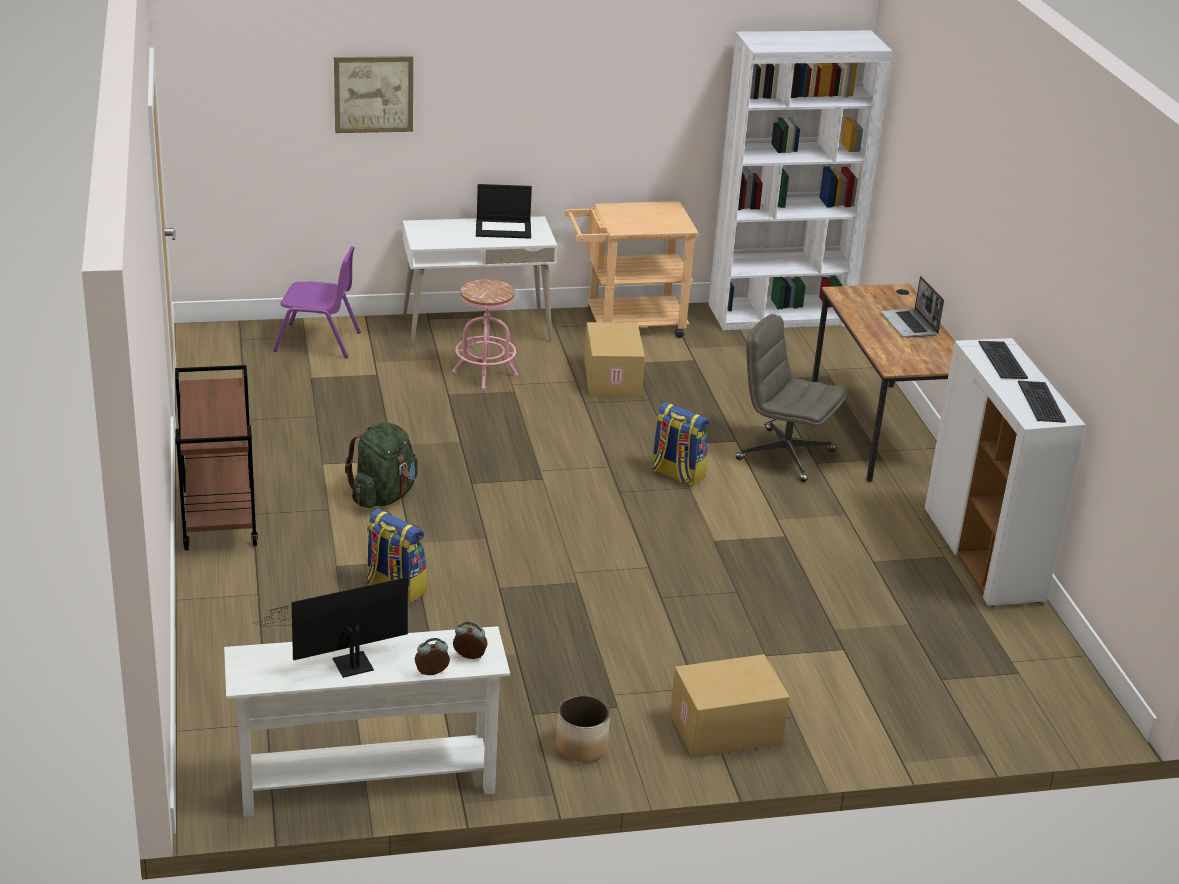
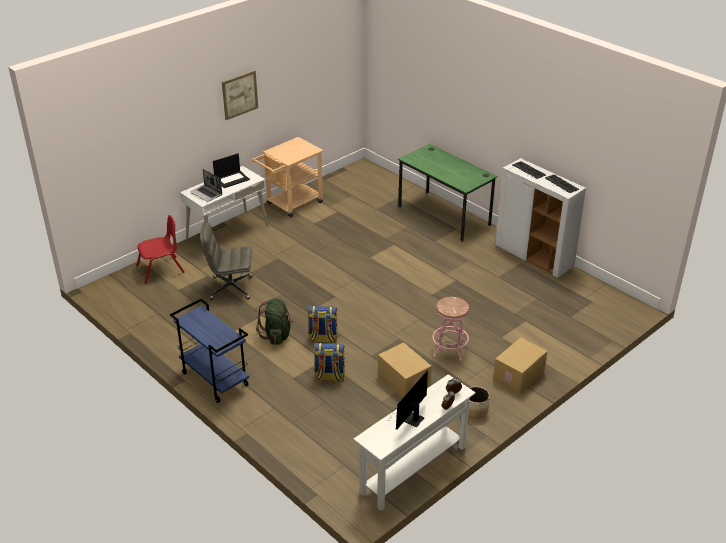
camera: 30 degrees left, 5 degrees up
(218, 517) = (214, 379): brown cart -> blue cart
(318, 341) = (161, 270): purple chair -> red chair
(373, 94) = (157, 132): picture -> picture (240, 95)
(485, 373) = (256, 255): pink stool -> pink stool (449, 349)
(611, 378) = (312, 235): cardboard box -> cardboard box (403, 381)
(676, 474) = (386, 270): backpack -> backpack (323, 339)
(780, 315) = (350, 175): white bookcase -> none
(784, 455) = (419, 242): grey office chair -> grey office chair (230, 288)
(880, 431) = (444, 216): brown desk -> green desk
(910, 325) = (450, 164): laptop -> laptop (206, 194)

